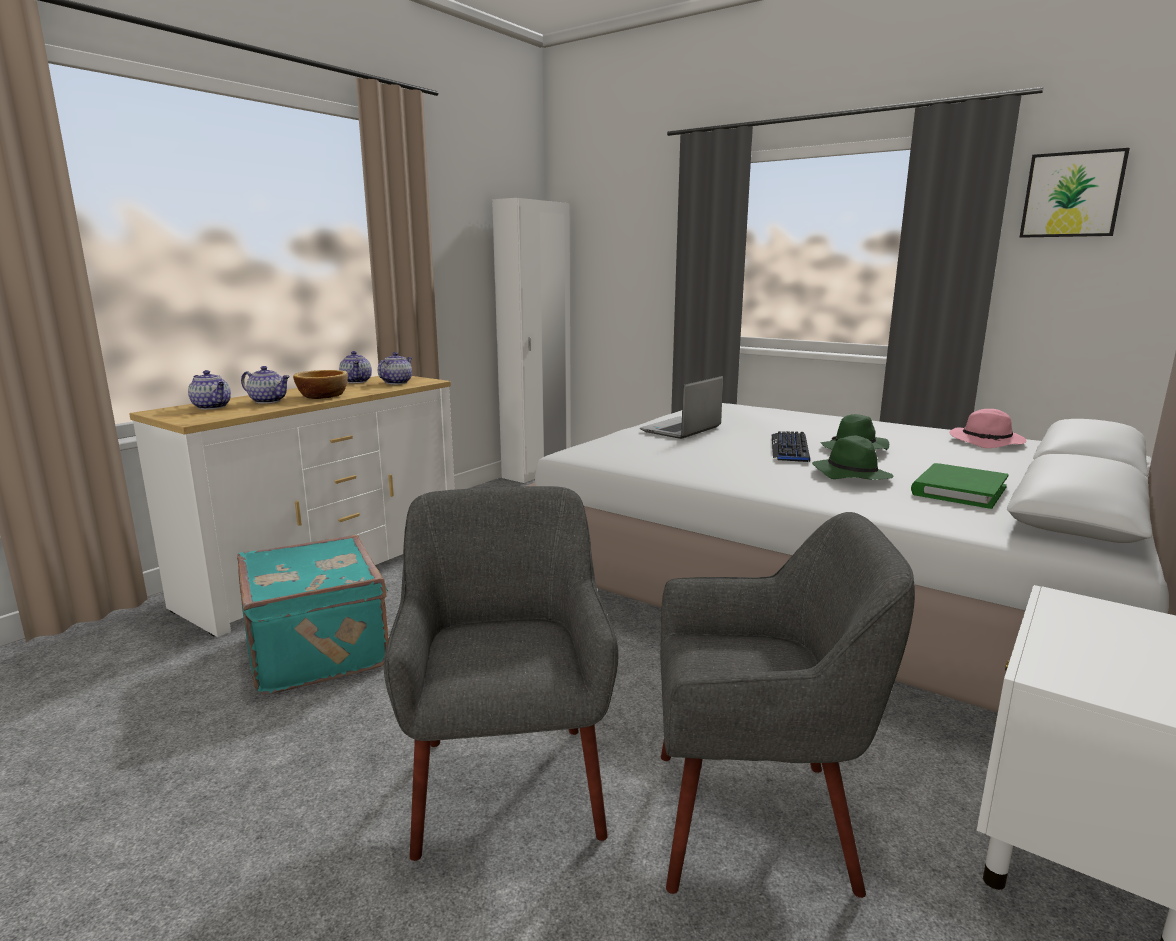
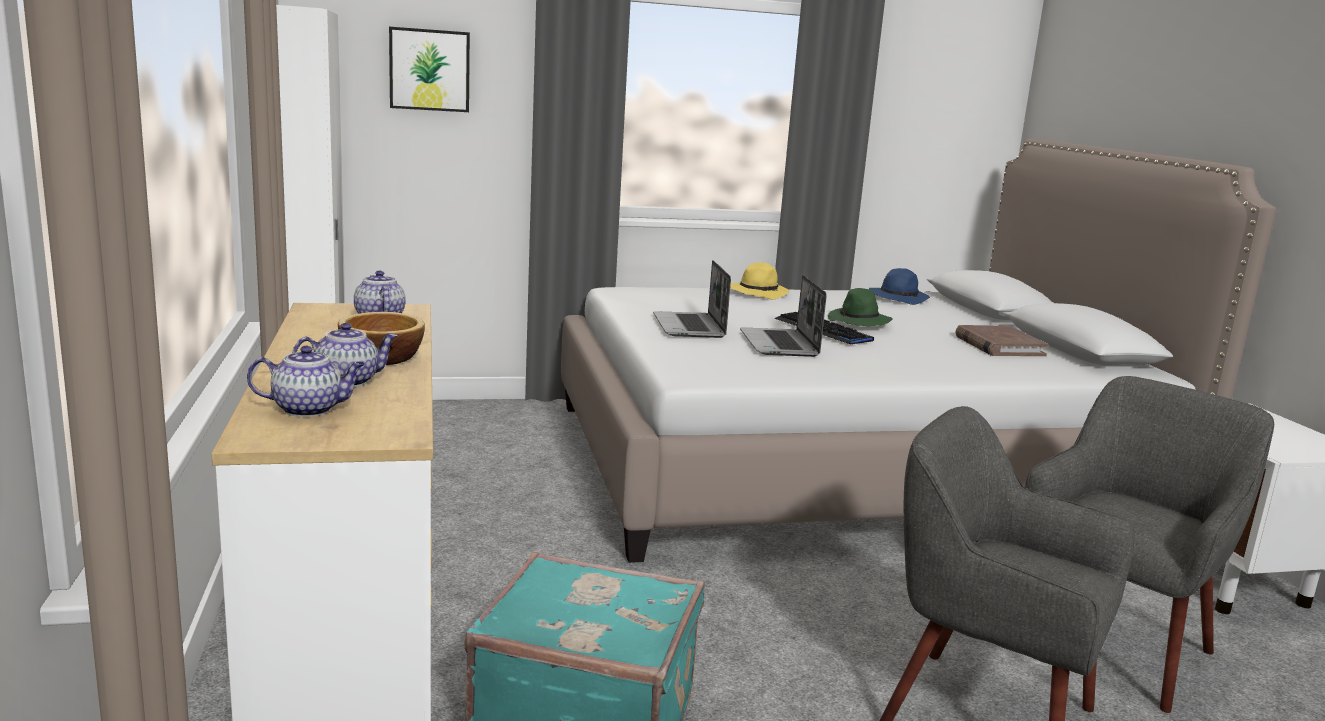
camera: 50 degrees left, 0 degrees up
(357, 381) = (312, 325): teapot -> none
(713, 450) = (780, 344): none -> laptop
(833, 419) = (759, 293): none -> yellow hat
(850, 475) = (922, 347): green hat -> none
(958, 490) = (998, 345): green book -> brown book
(987, 441) = (899, 298): pink hat -> blue hat
(1072, 195) = (913, 76): picture -> picture (429, 70)

